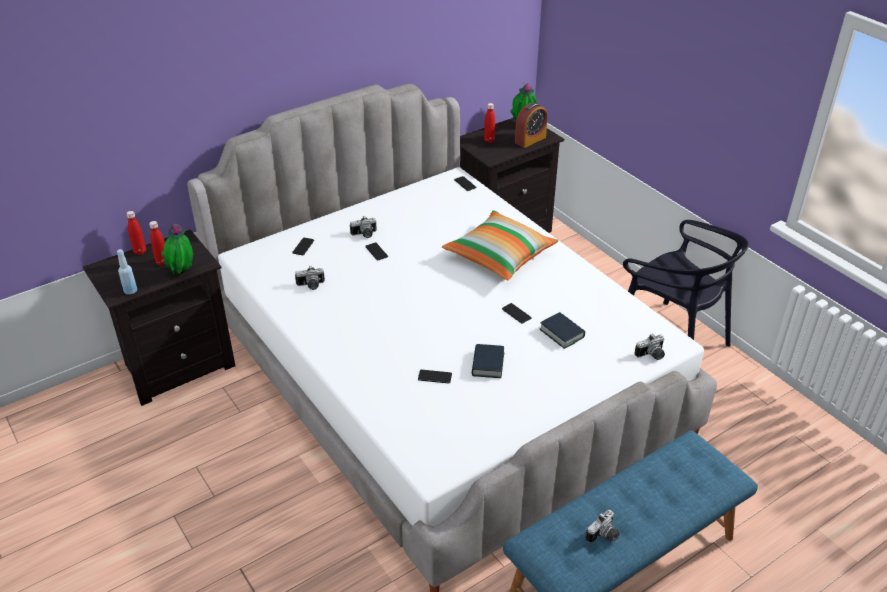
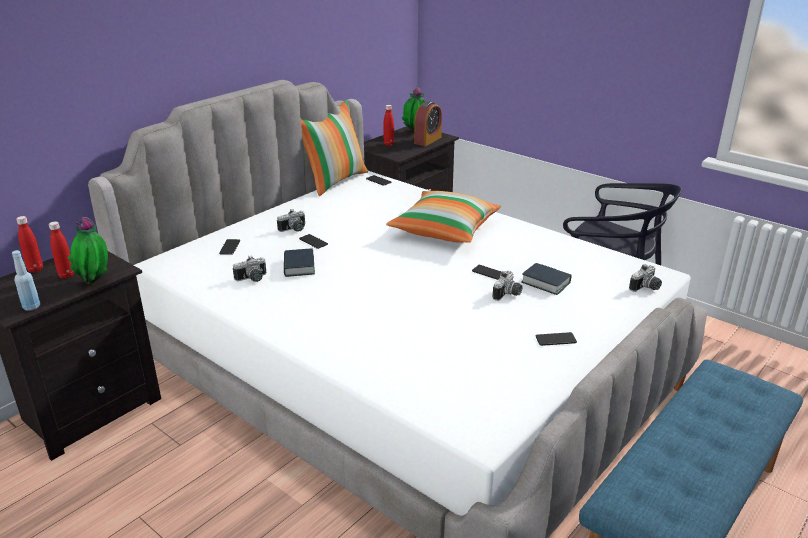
camera: 15 degrees left, 10 degrees down
(424, 178) = (335, 181): none -> pillow
(435, 377) = (433, 340): phone -> phone (556, 339)
(487, 364) = (485, 320): book -> book (299, 267)
(604, 536) = (692, 476): camera -> camera (508, 294)

